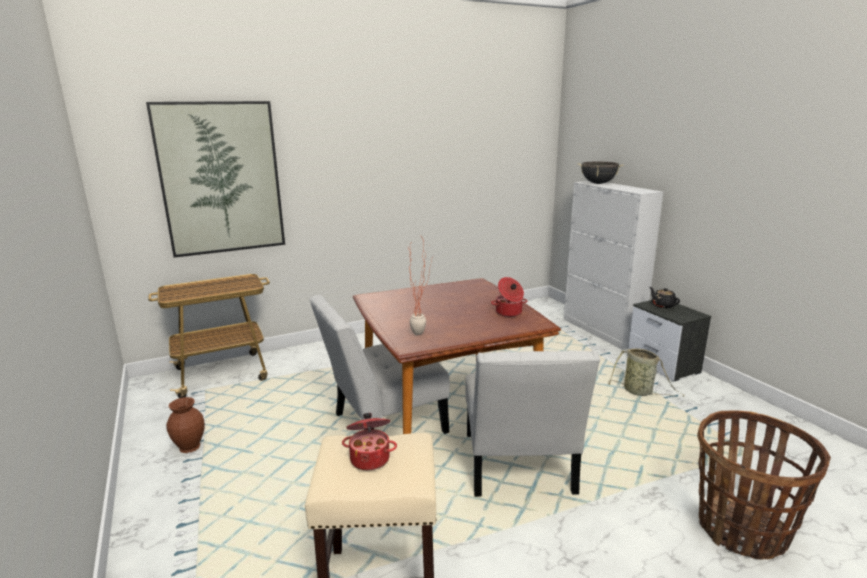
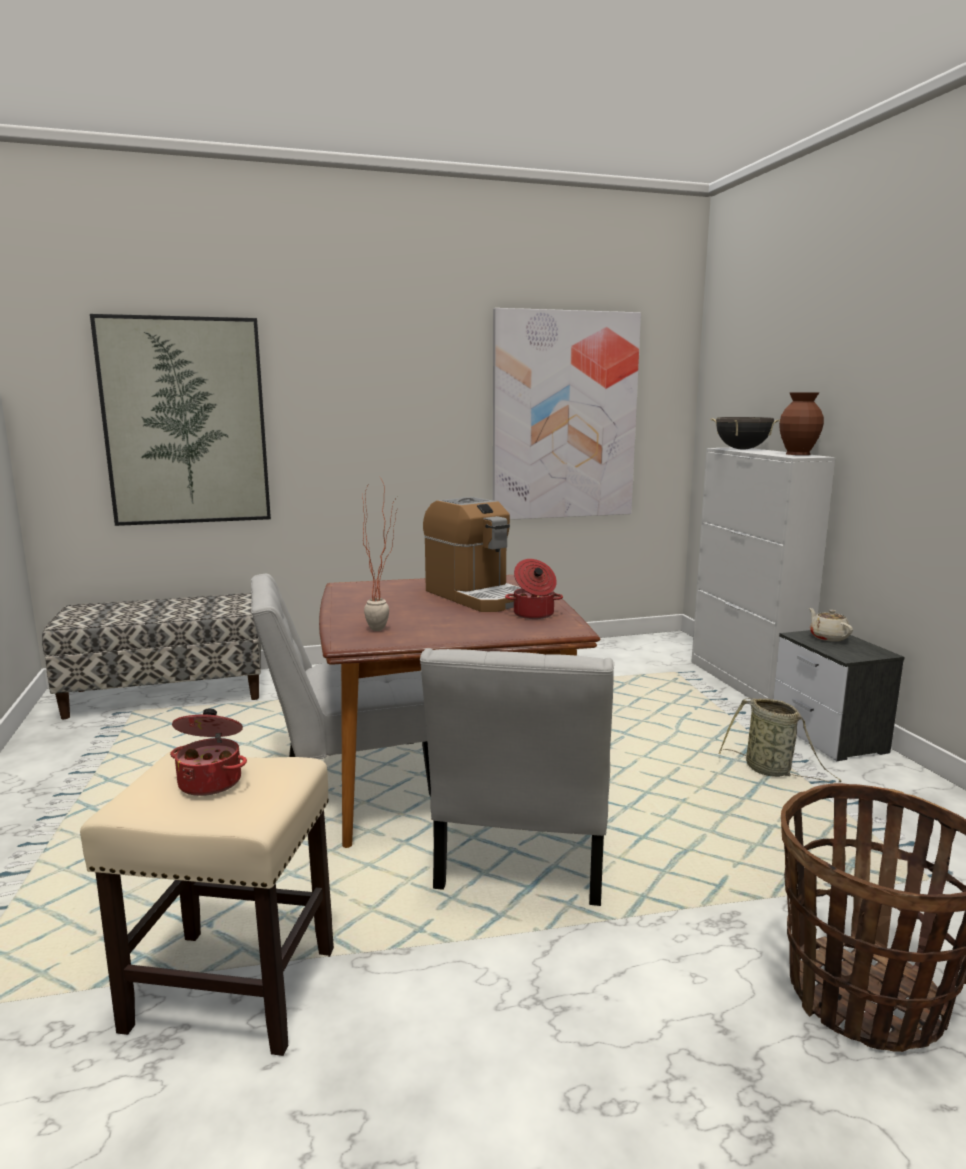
camera: 10 degrees right, 5 degrees down
(190, 446) = (74, 777): brown vase -> brown vase (797, 454)
(223, 374) = (167, 694): cart -> bench
(462, 300) = (477, 596): none -> coffee machine
(477, 161) = (564, 416): none -> picture
(662, 305) = (828, 637): black teapot -> beige teapot

